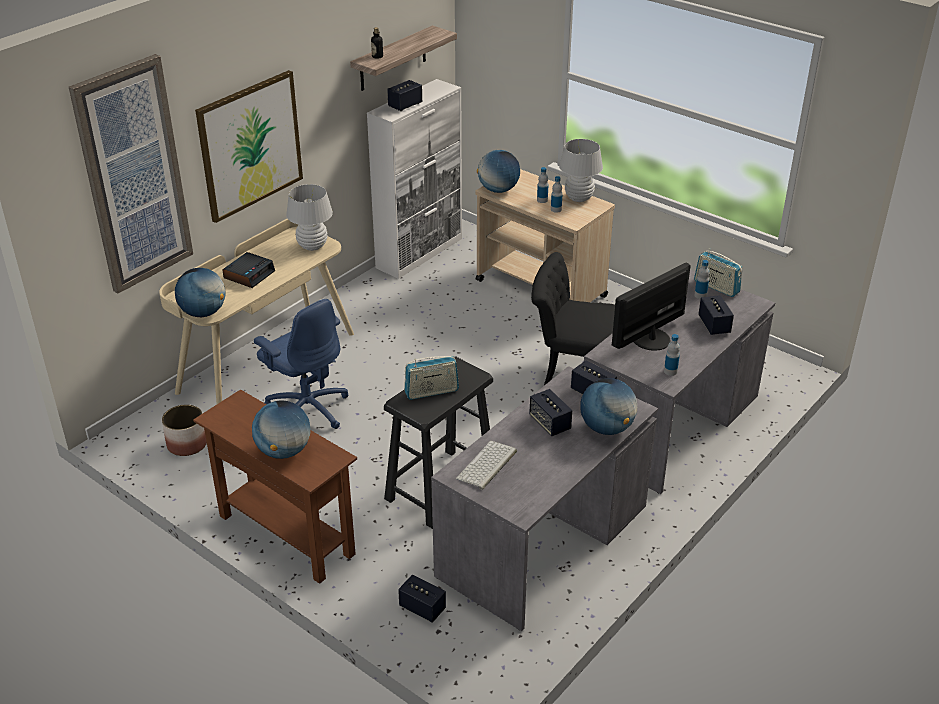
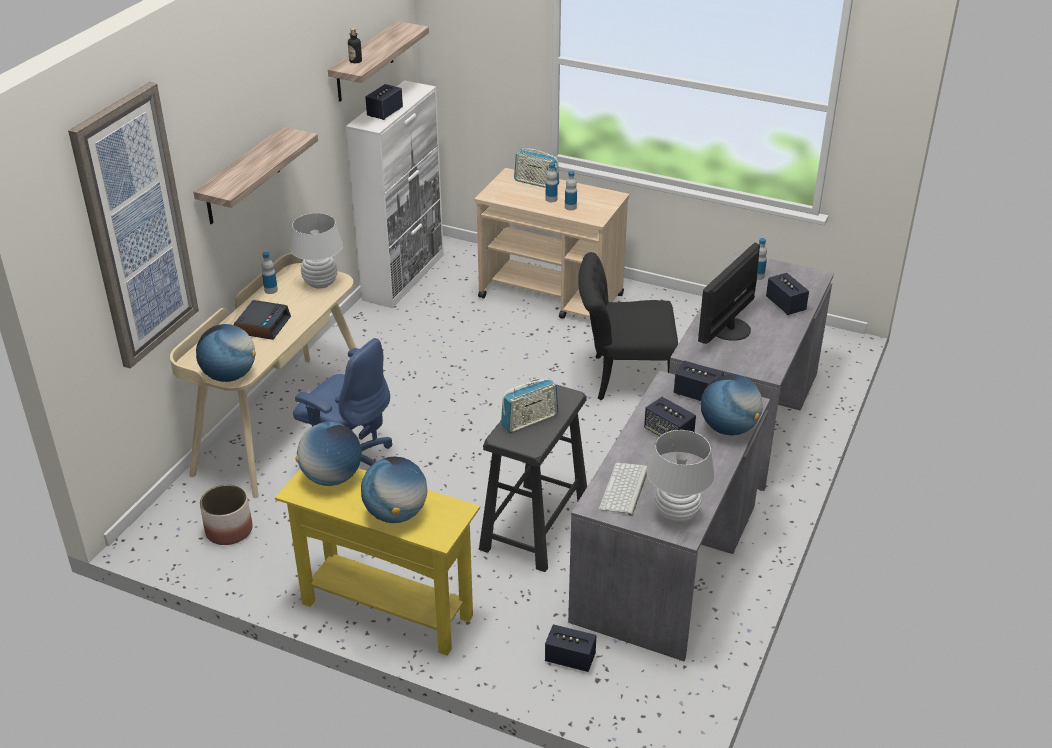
camera: 15 degrees left, 0 degrees up
(250, 145) = (242, 177): picture -> shelf
(286, 535) = (387, 610): brown console table -> yellow console table
(498, 190) = (499, 194): globe -> globe (332, 478)
(579, 198) = (588, 192): white table lamp -> white table lamp (676, 514)
(670, 371) = (764, 359): bottle -> bottle (271, 290)
(716, 287) = (769, 265): radio -> radio (536, 183)

